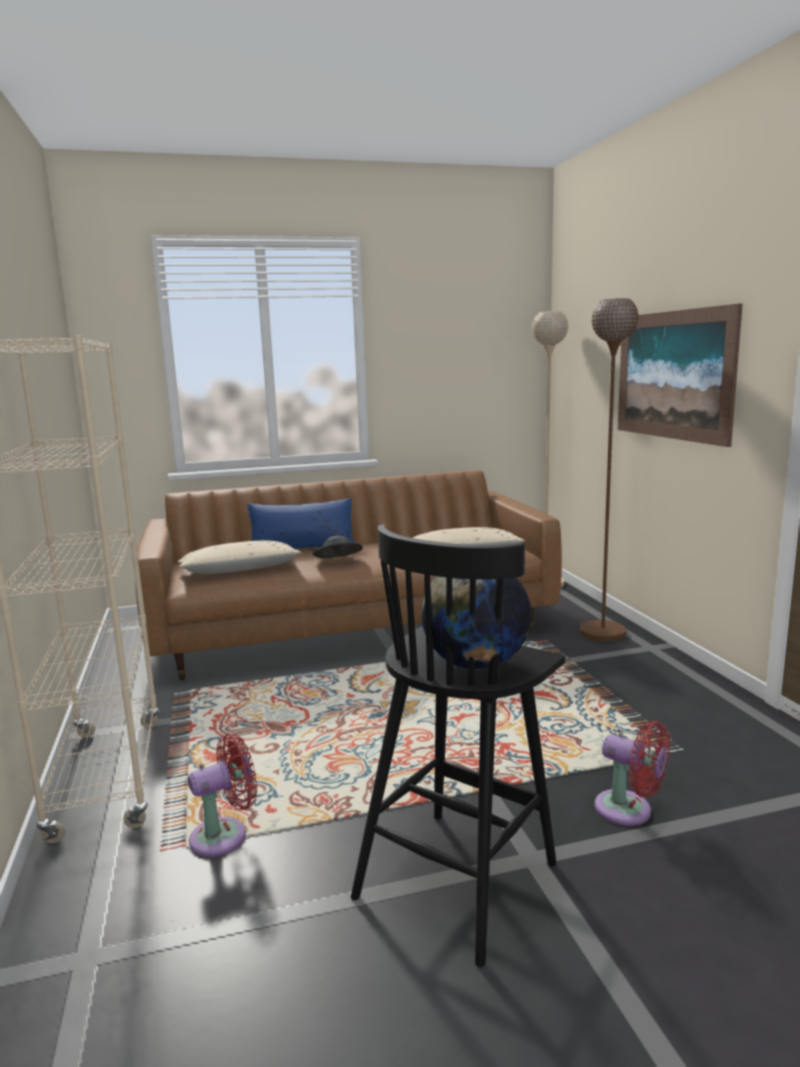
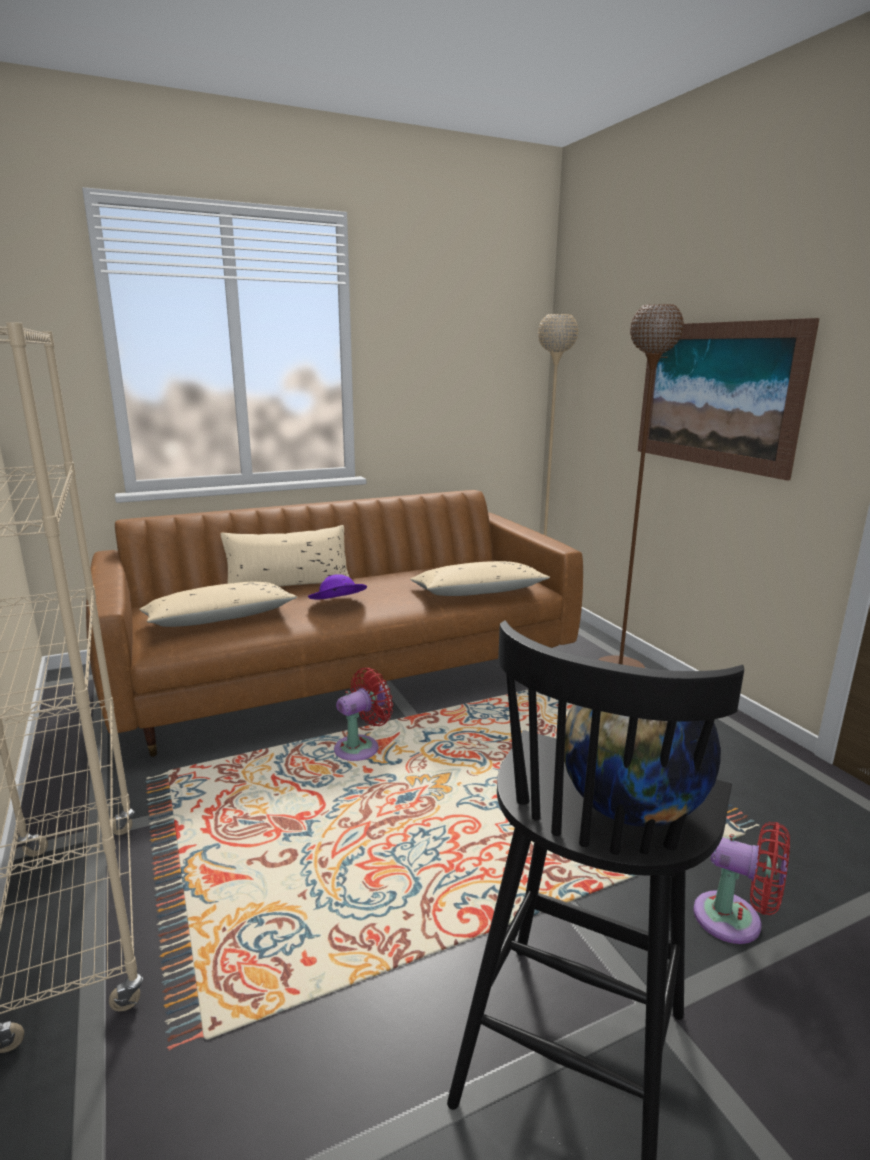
camera: 10 degrees left, 5 degrees up
(225, 835) = (254, 1010): red fan -> red fan (361, 747)
(302, 548) = (288, 584): blue pillow -> beige pillow
(338, 562) = (338, 606): grey hat -> purple hat

